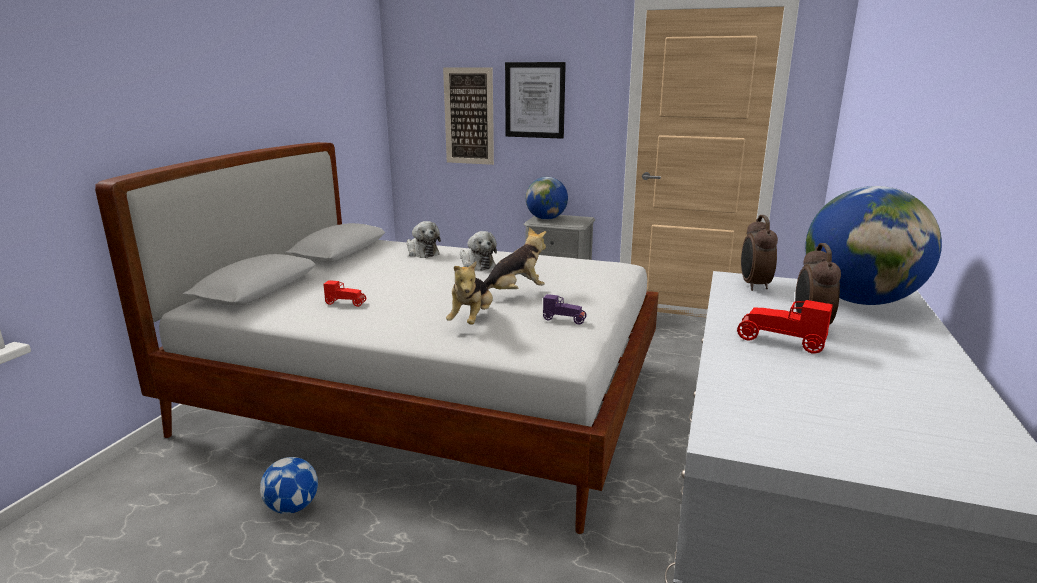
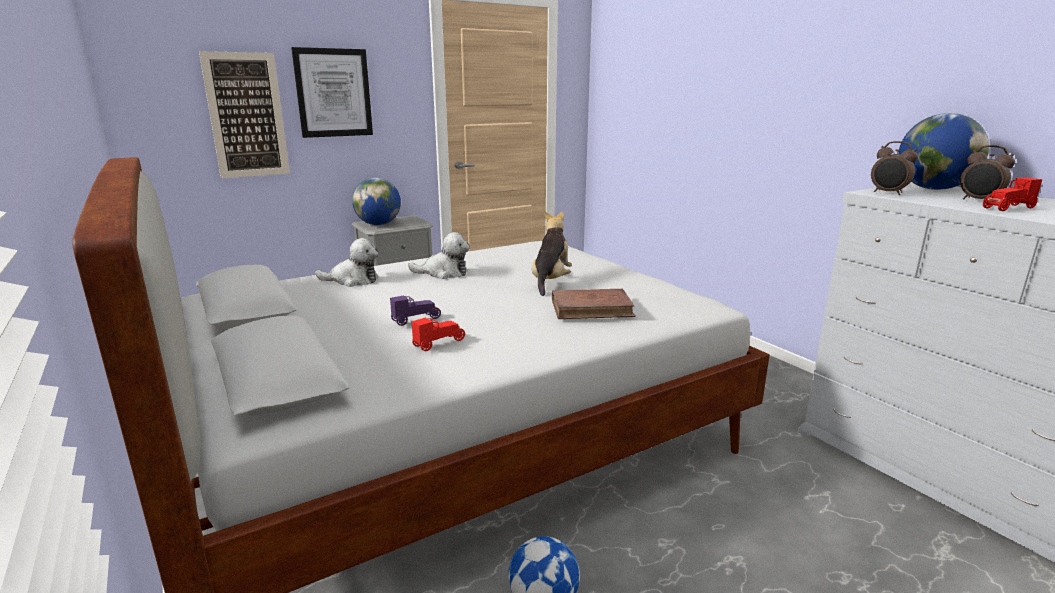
camera: 50 degrees left, 0 degrees up
(472, 320) = (592, 308): plush toy -> brown book
(564, 320) = (636, 285): purple toy car -> purple toy car (416, 319)

